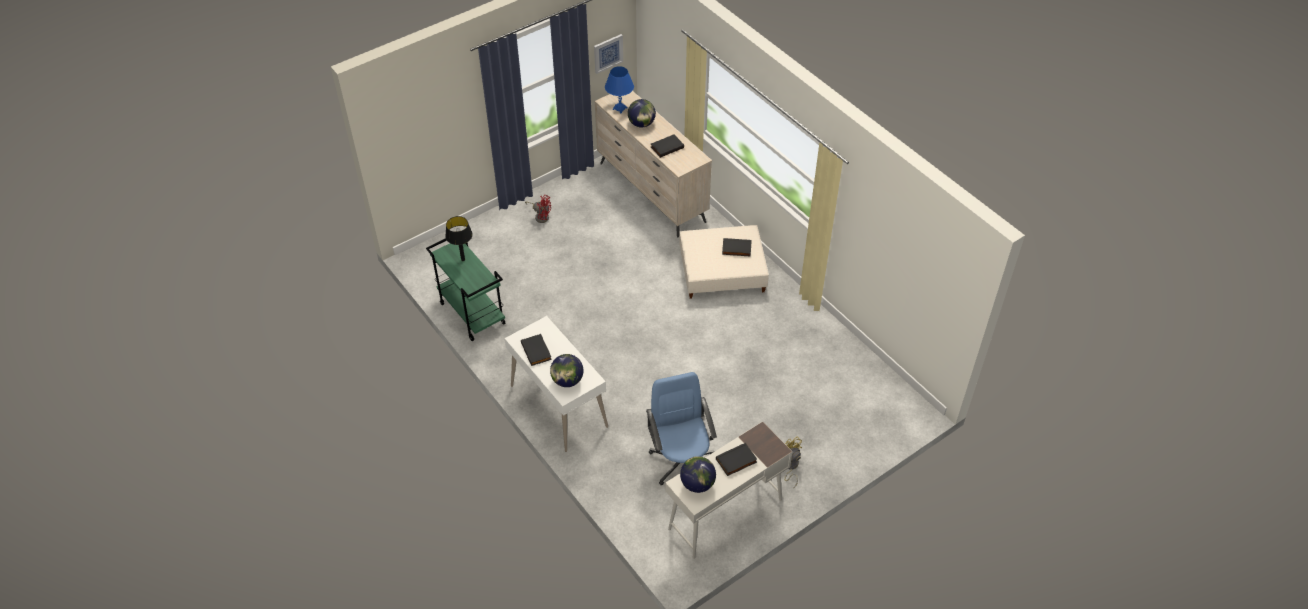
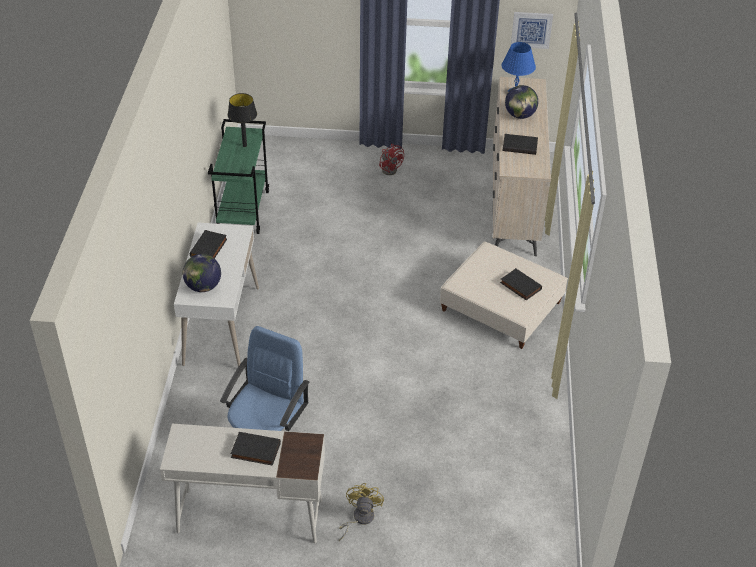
camera: 40 degrees right, 5 degrees down
(697, 484) = (196, 445): globe -> none

